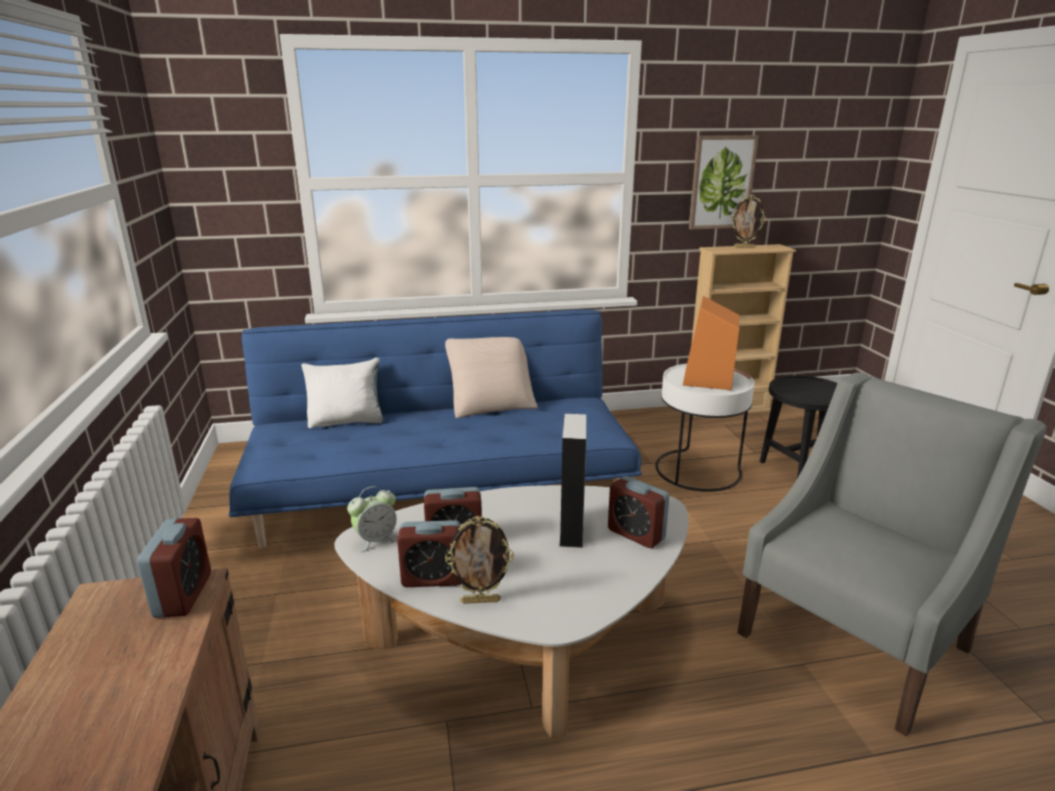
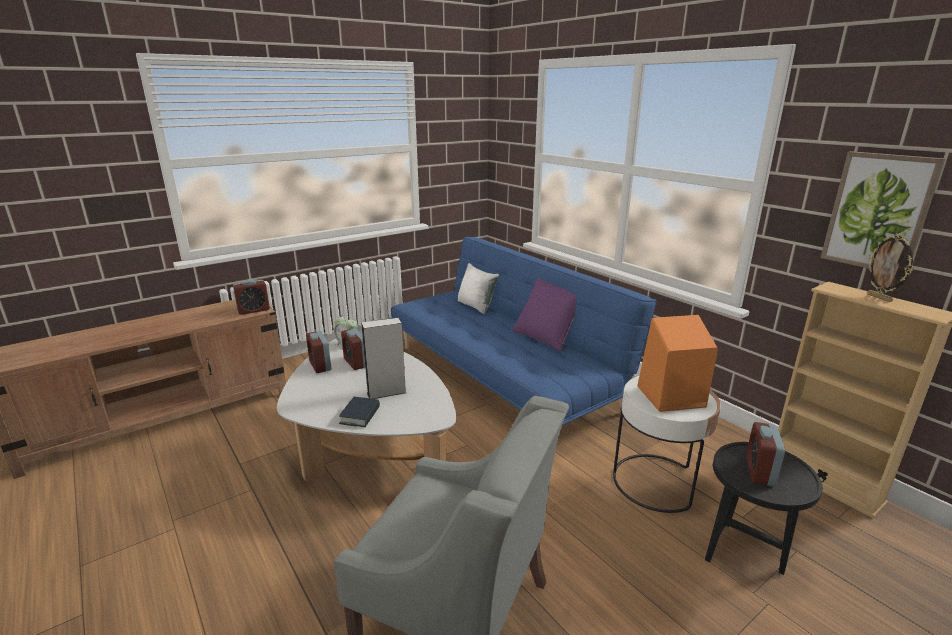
camera: 65 degrees right, 0 degrees up
(481, 600) = (305, 382): picture frame -> none
(491, 404) = (547, 336): beige pillow -> purple pillow
(623, 561) = (360, 415): none -> book
(636, 534) = (394, 415): alarm clock -> alarm clock (759, 471)

